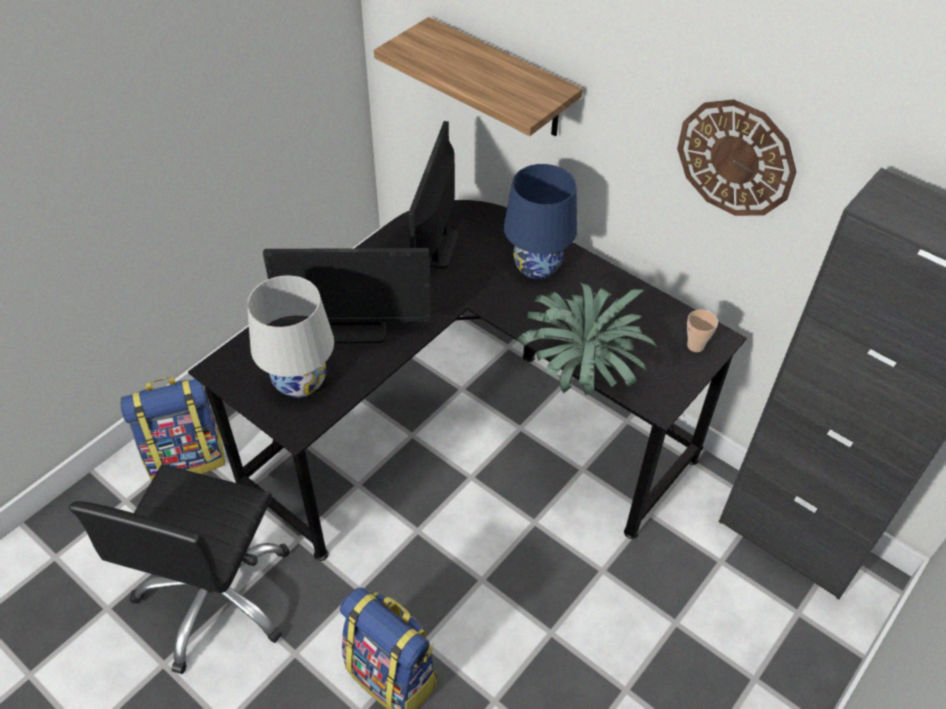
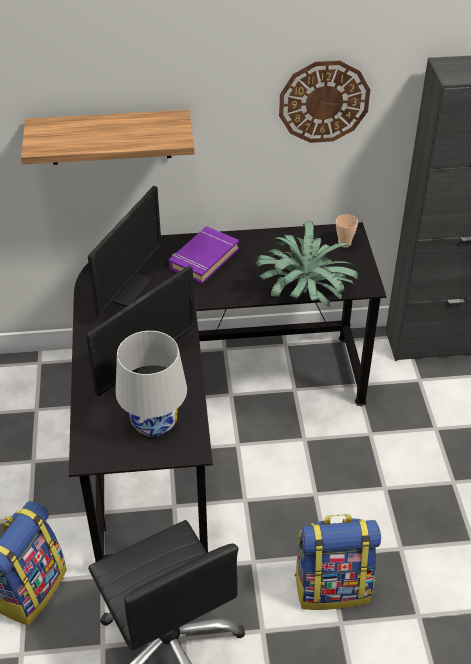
camera: 45 degrees left, 5 degrees down
(436, 247) = (127, 288): monitor -> monitor turned 120 degrees counterclockwise
(536, 266) = (203, 259): blue table lamp -> purple book

